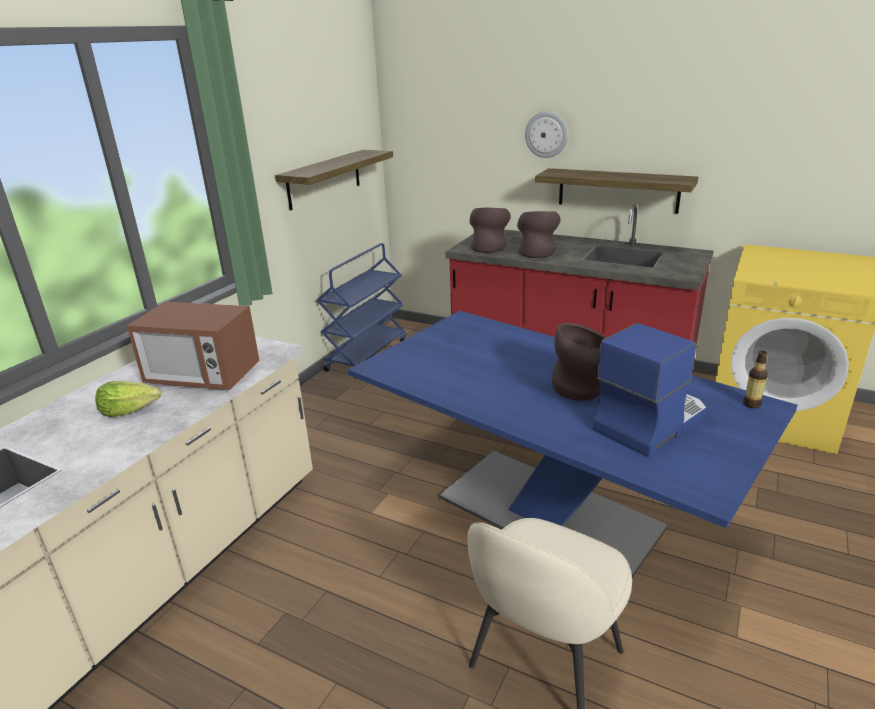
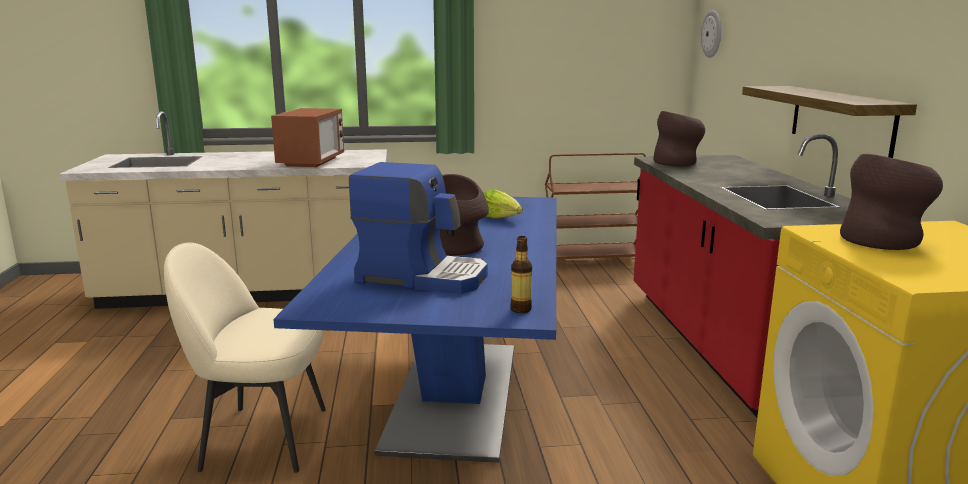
camera: 55 degrees right, 10 degrees down
(130, 410) = (257, 161): lettuce -> lettuce (500, 218)
(203, 377) = (312, 162): microwave -> microwave turned 150 degrees counterclockwise
(324, 179) = (586, 73): shelf -> none
(367, 355) = (592, 262): blue cart -> brown cart
(537, 252) = (704, 174): brown vase -> brown vase (883, 240)
(546, 134) = (793, 43): wall clock -> wall clock (712, 34)

